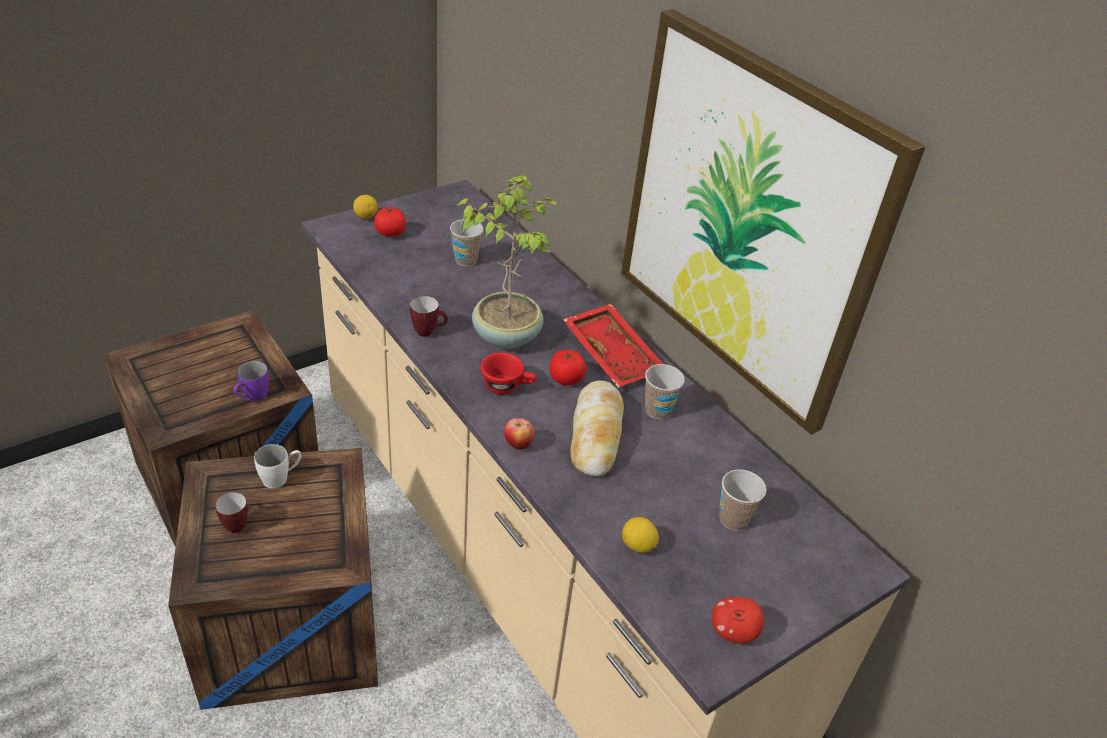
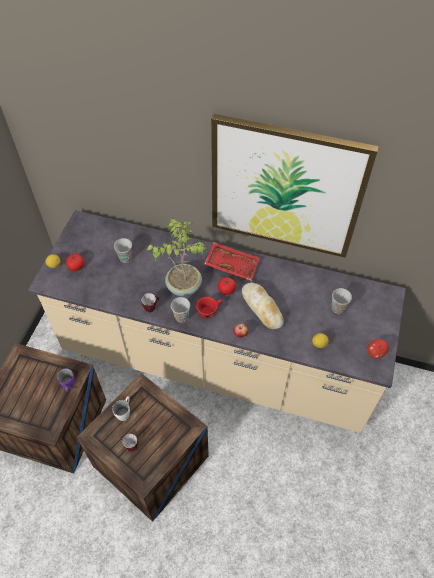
camera: 35 degrees left, 15 degrees up
(658, 410) = (272, 279): cup -> cup (181, 317)

